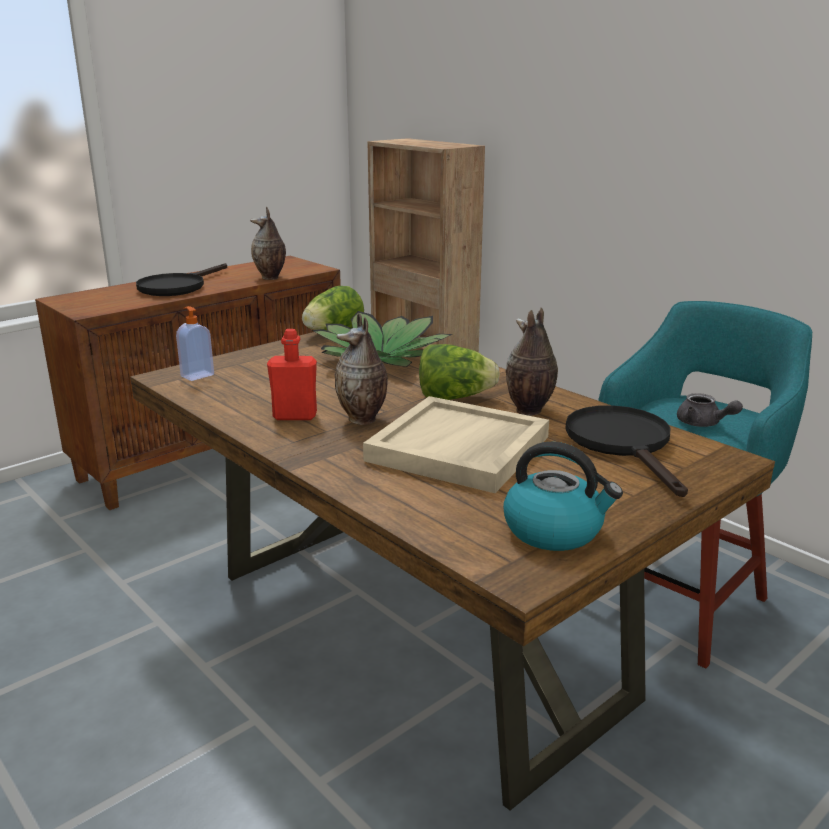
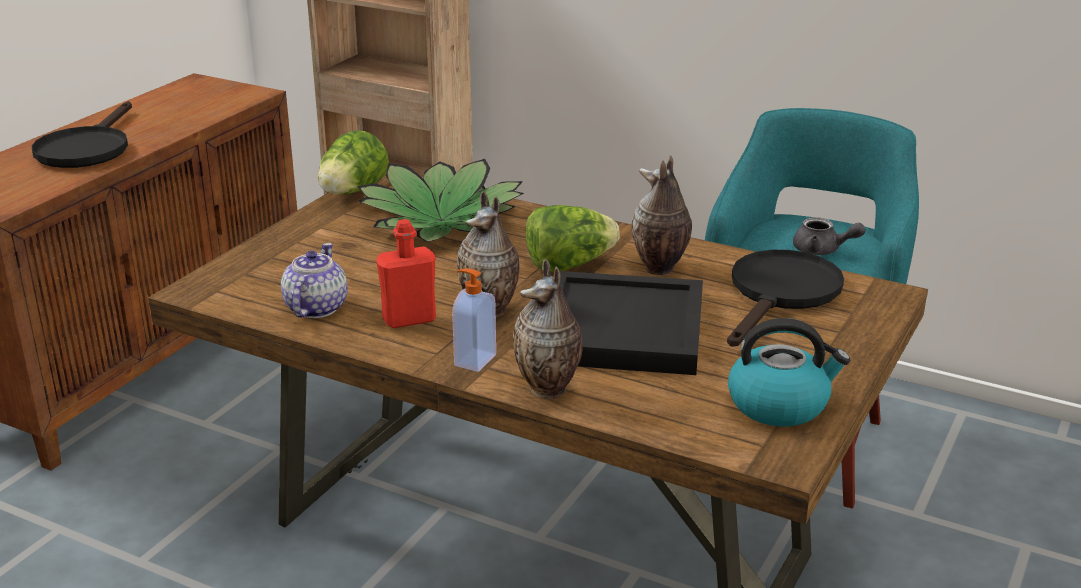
camera: 20 degrees left, 5 degrees up
(197, 375) = (236, 282): soap dispenser -> soap dispenser (474, 360)
(234, 399) = (315, 308): none -> teapot
(271, 278) = (204, 116): vase -> vase (549, 390)
(459, 449) = (623, 330): beige tray -> black tray
(624, 444) = (781, 294): black frying pan -> black frying pan turned 60 degrees clockwise

